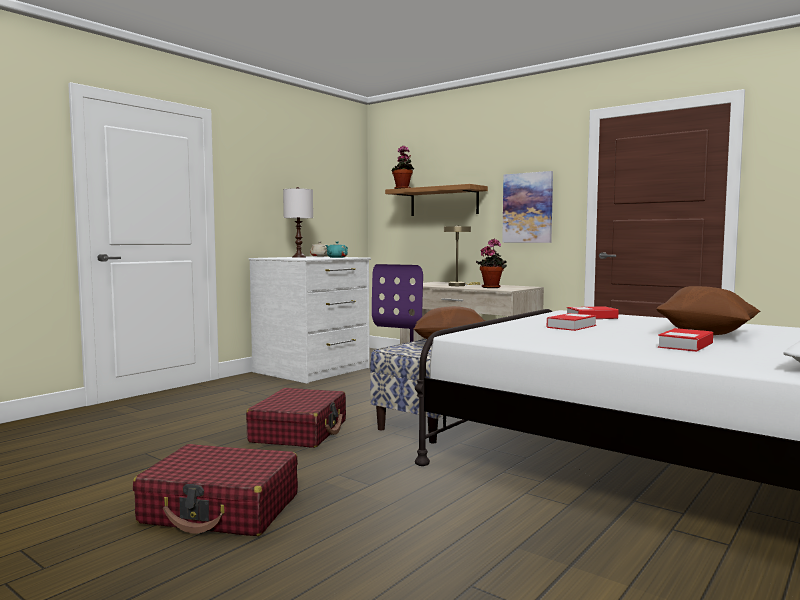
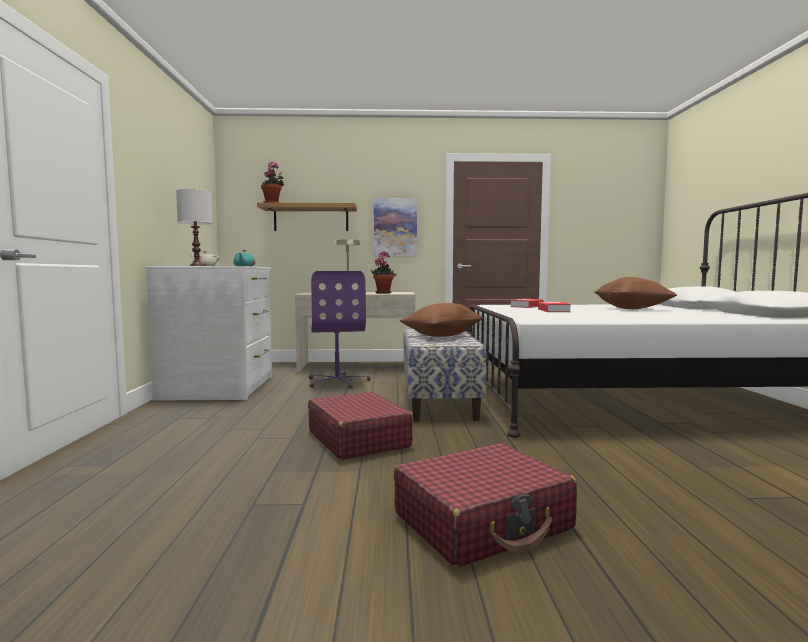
camera: 40 degrees left, 0 degrees up
(685, 345) = (663, 313): book -> none

